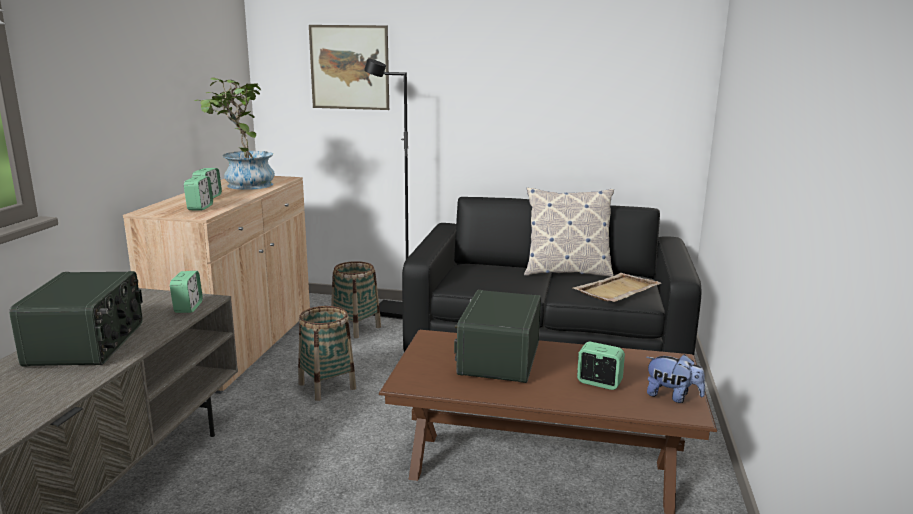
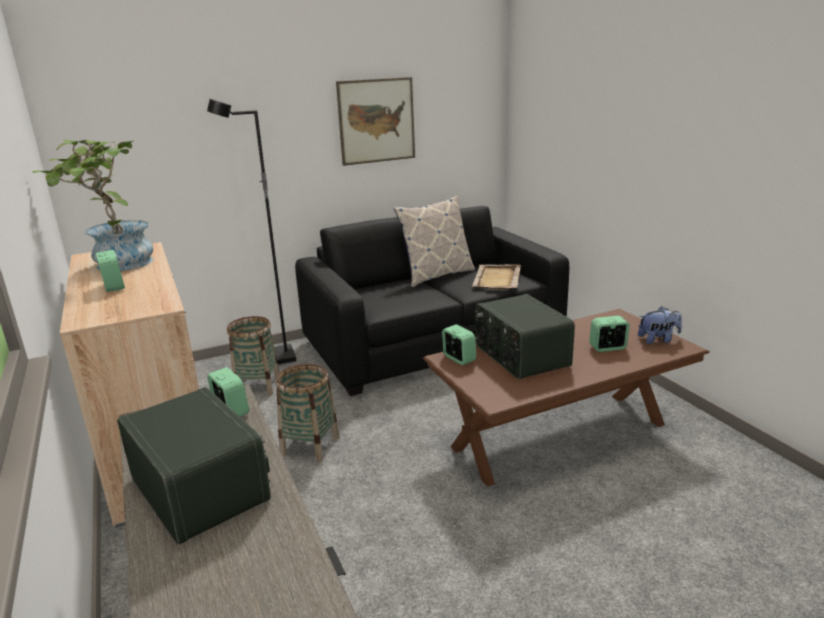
camera: 35 degrees left, 5 degrees up
(200, 207) = (137, 299): alarm clock -> alarm clock (459, 359)
(349, 67) = (170, 110): picture -> picture (376, 121)

